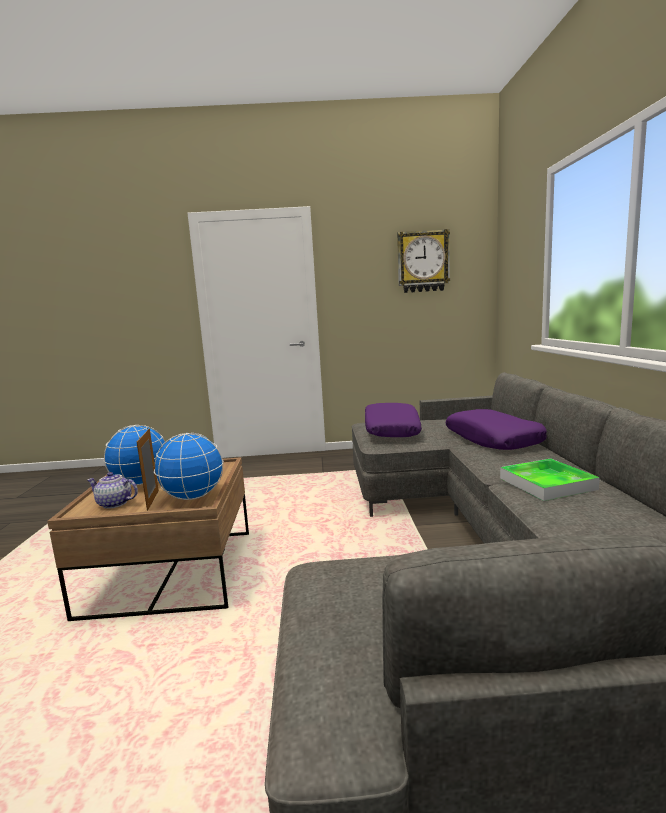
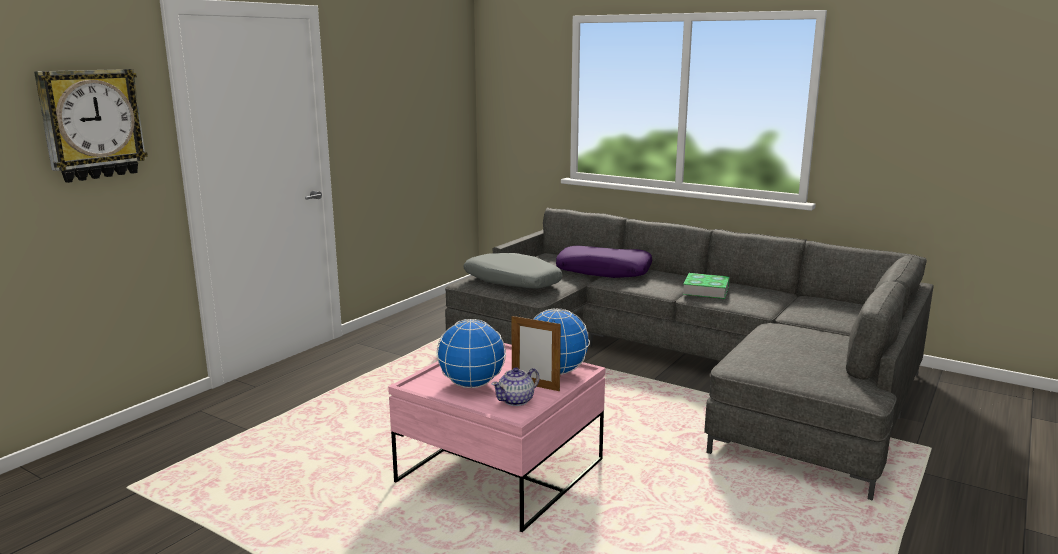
camera: 55 degrees left, 5 degrees up
(172, 572) = (501, 471): brown coffee table -> pink coffee table
(390, 430) = (511, 282): purple pillow -> grey pillow
(423, 262) = (422, 84): wall clock -> wall clock (92, 124)
(547, 484) = (706, 290): tray -> book

